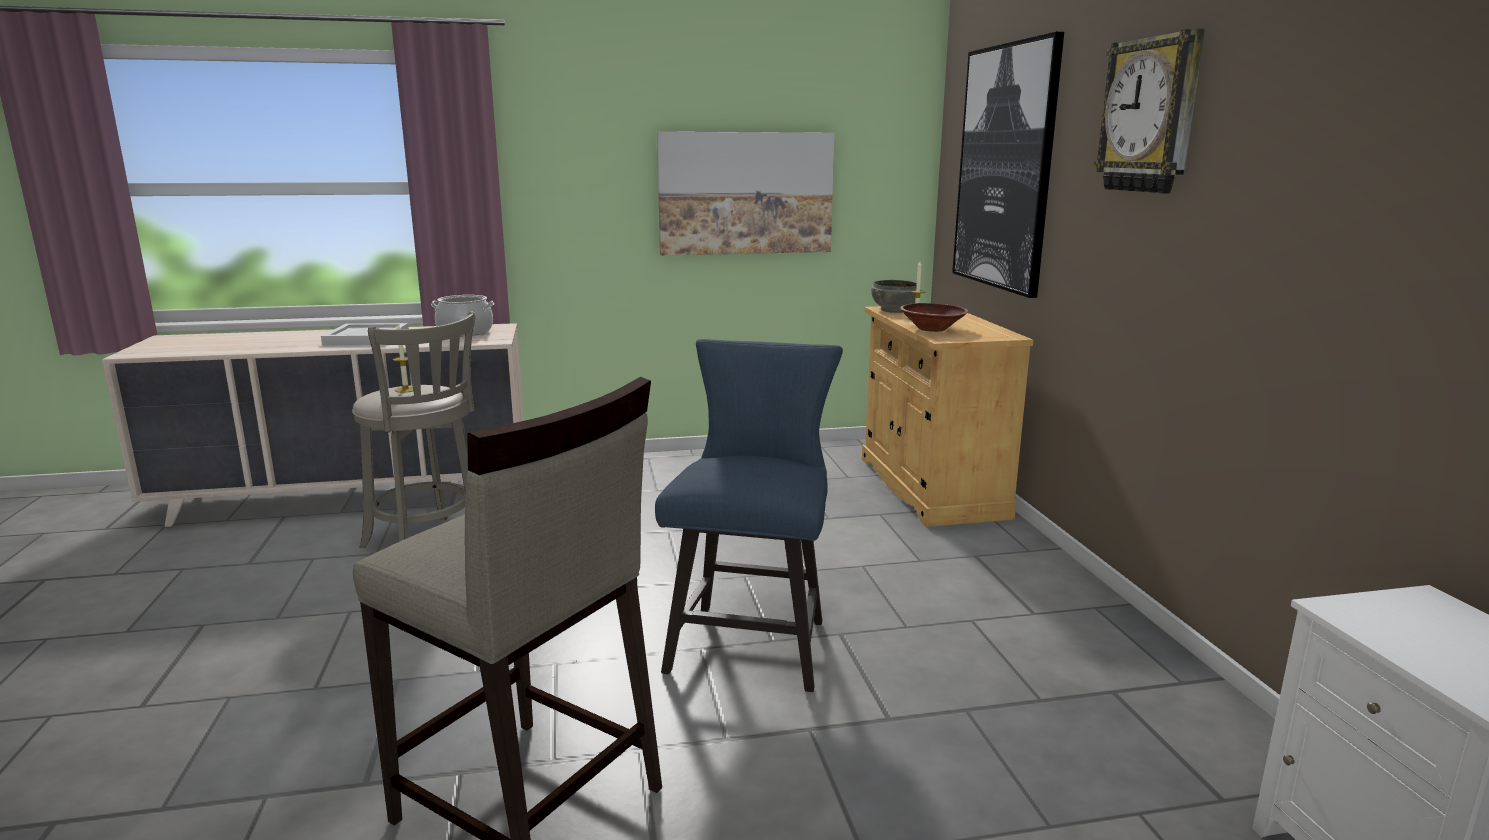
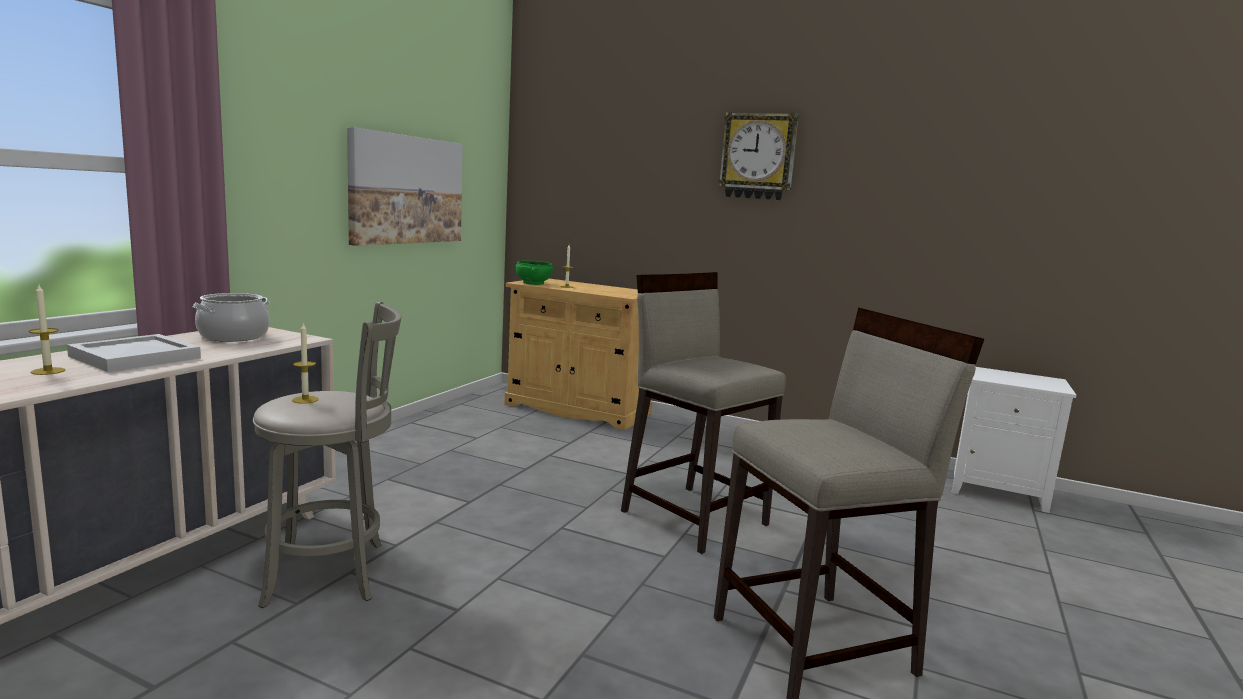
camera: 55 degrees left, 5 degrees down
(306, 340) = (48, 371): none -> candle
(752, 639) = (693, 516): blue chair -> beige stool
(894, 310) = (533, 283): grey bowl -> green bowl
(932, 329) = (599, 291): brown bowl -> none
(1005, 168) = (605, 180): picture -> none

